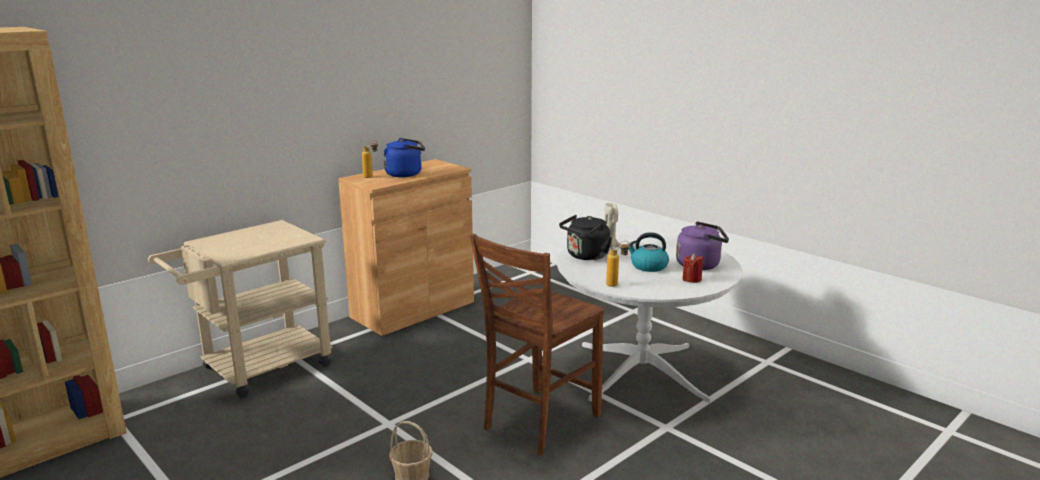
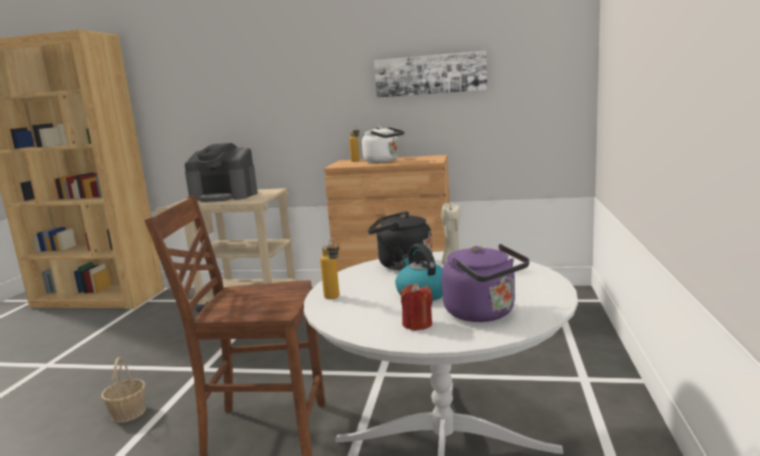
camera: 55 degrees right, 5 degrees down
(245, 242) = (225, 196): none -> coffee machine
(406, 174) = (383, 161): blue kettle -> white kettle
(419, 82) = (430, 74): none -> picture

